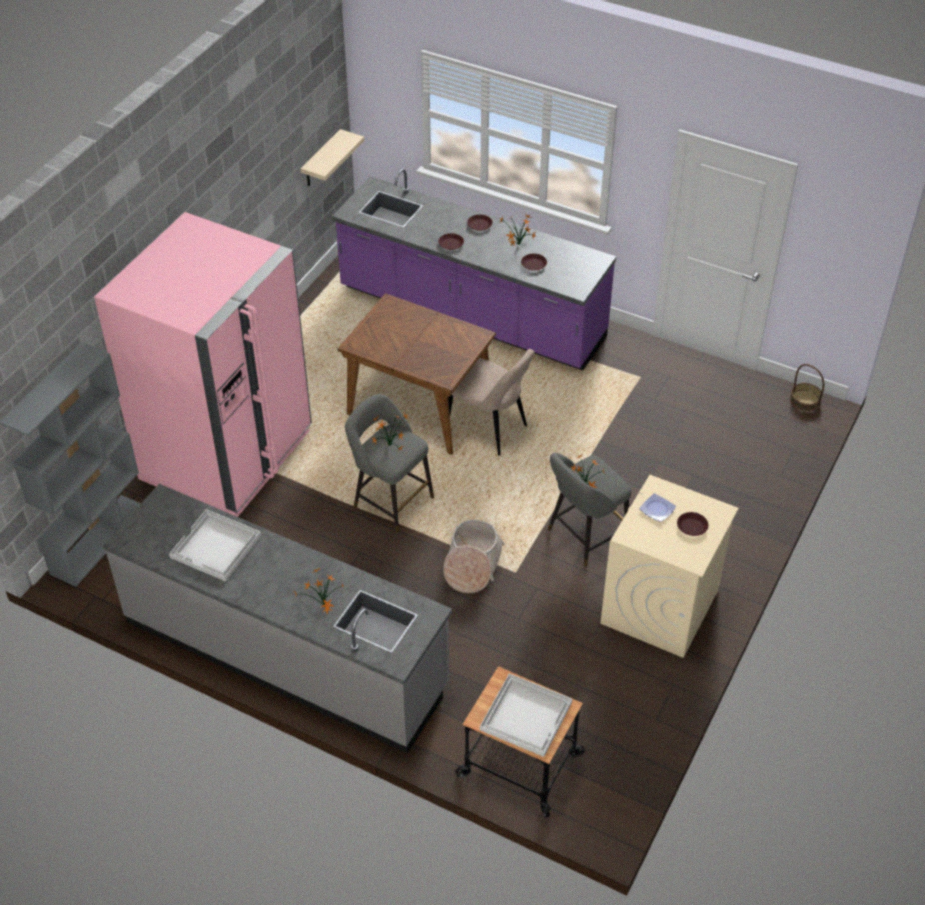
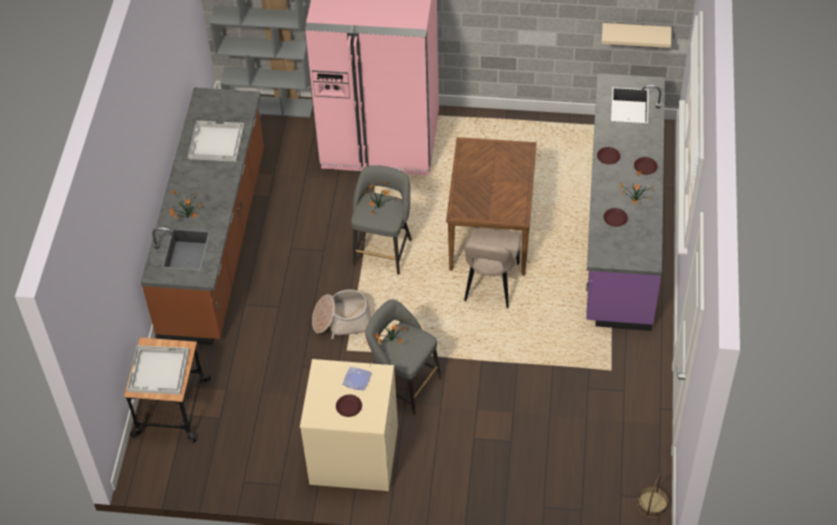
camera: 70 degrees right, 5 degrees up
(286, 653) = (215, 243): grey counter -> brown counter

